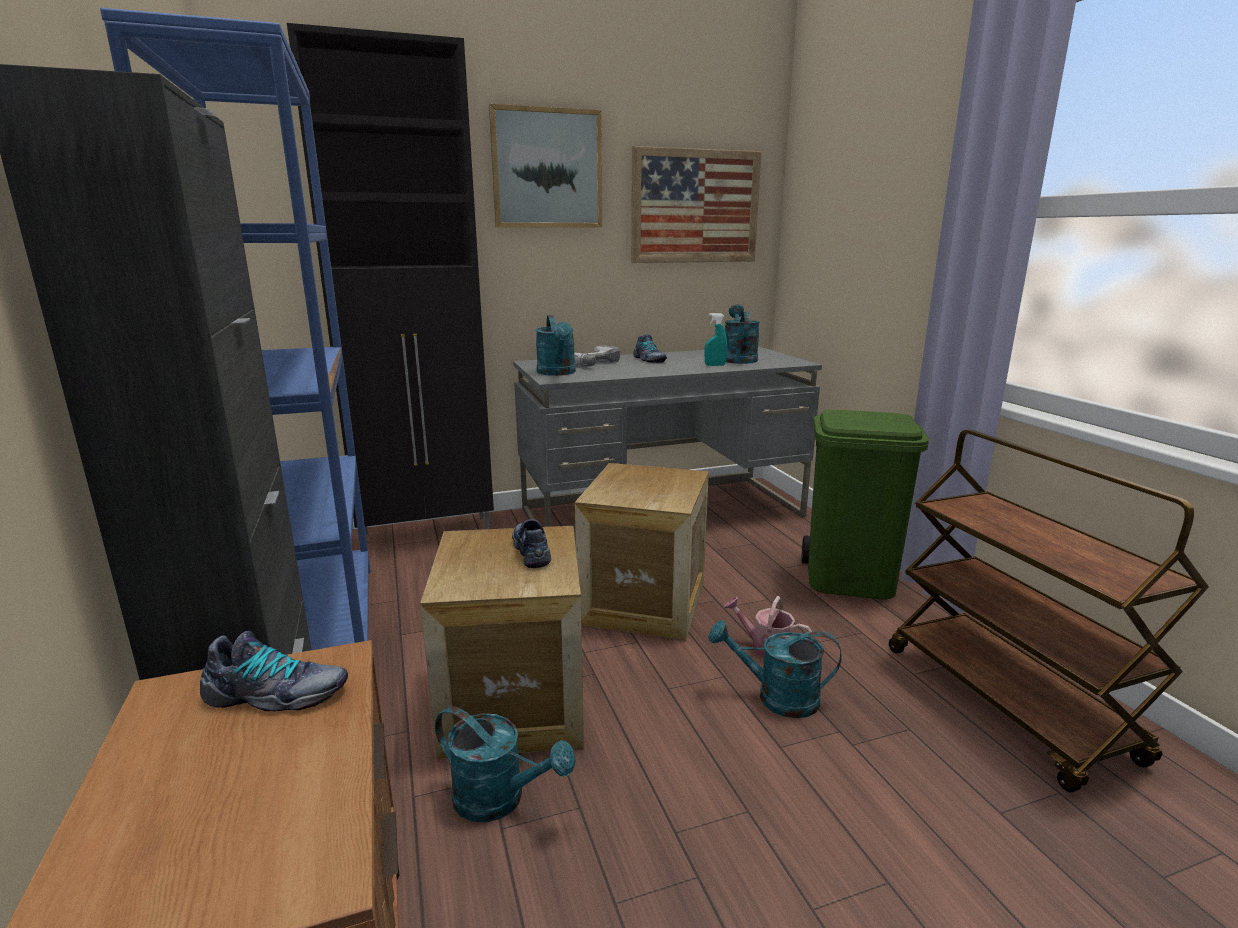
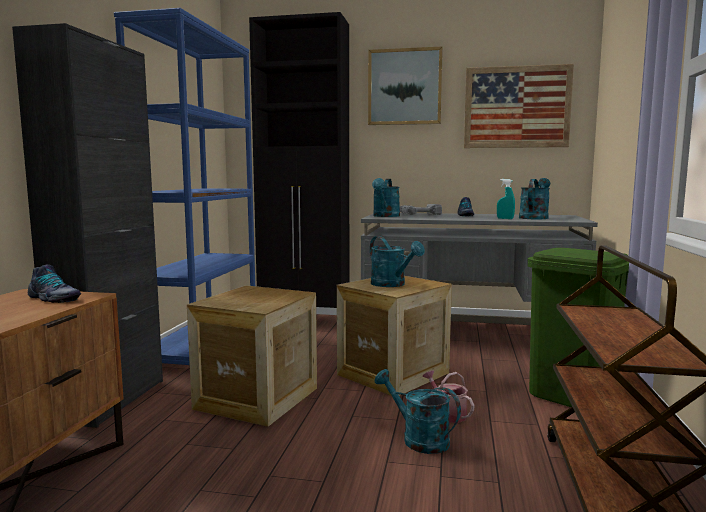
camera: 30 degrees right, 10 degrees down
(500, 800) = (199, 433): turquoise watering can -> turquoise watering can (392, 285)
(532, 551) = (273, 297): shoe -> none

